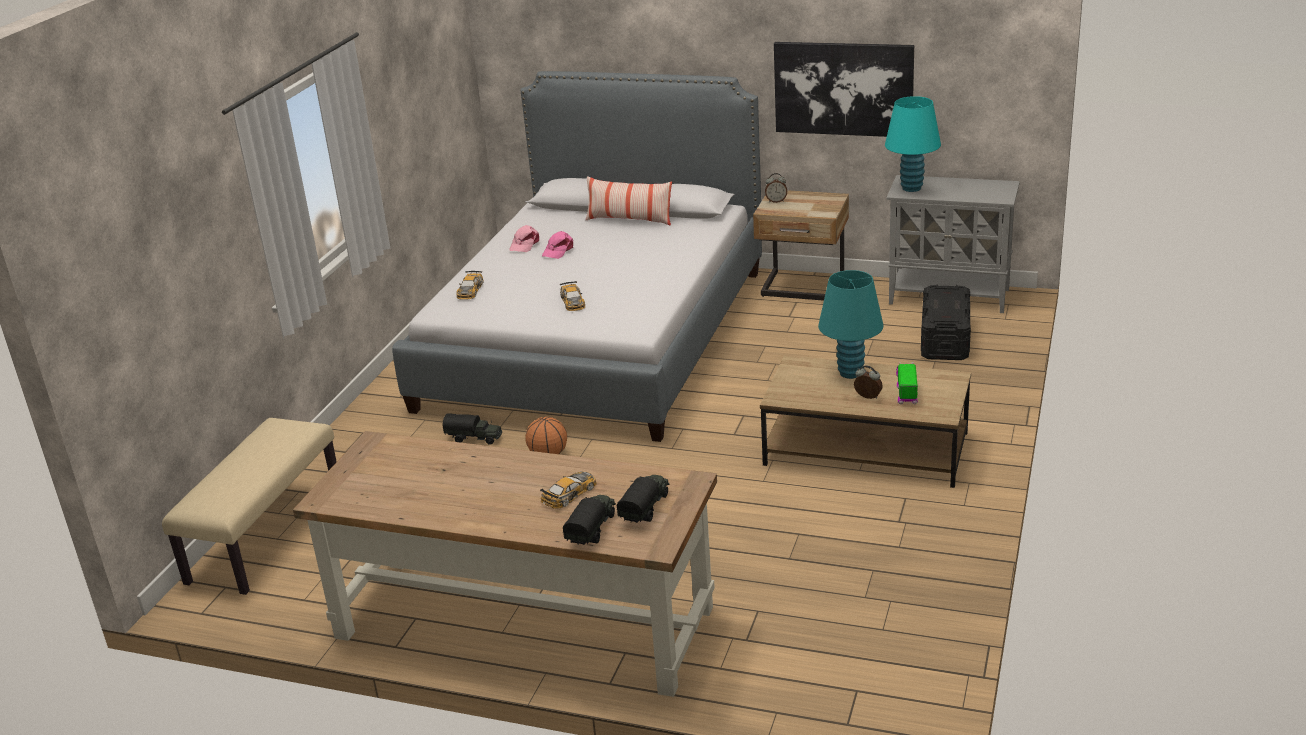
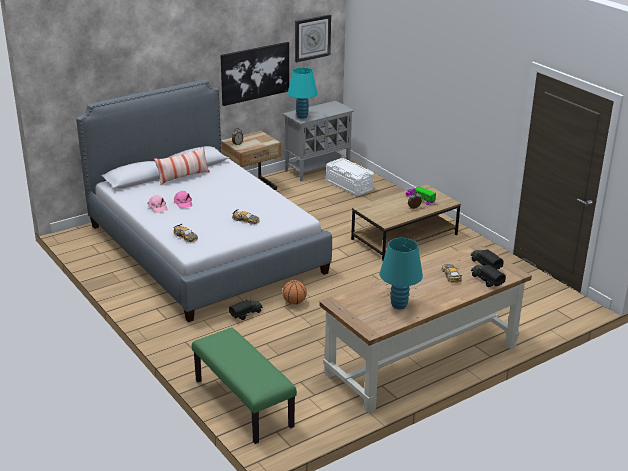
camera: 55 degrees left, 0 degrees up
(265, 534) = (242, 403): beige bench -> green bench
(850, 373) = (390, 202): turquoise table lamp -> turquoise table lamp (399, 305)
(945, 339) = (349, 185): black storage box -> white storage box
(971, 48) = (312, 38): none -> wall clock

